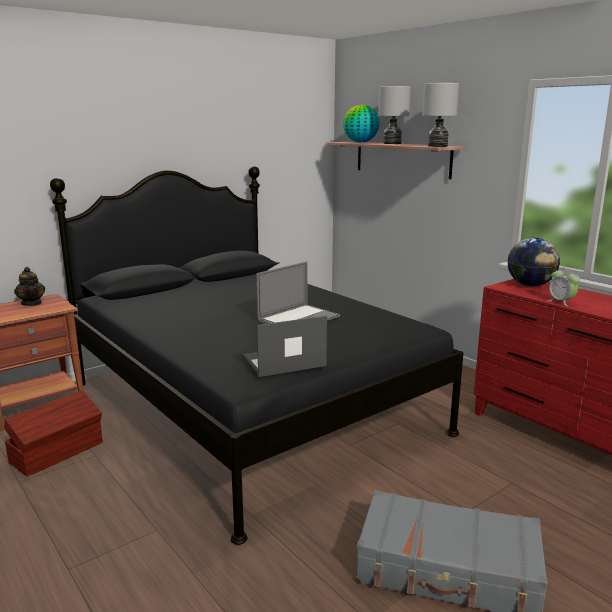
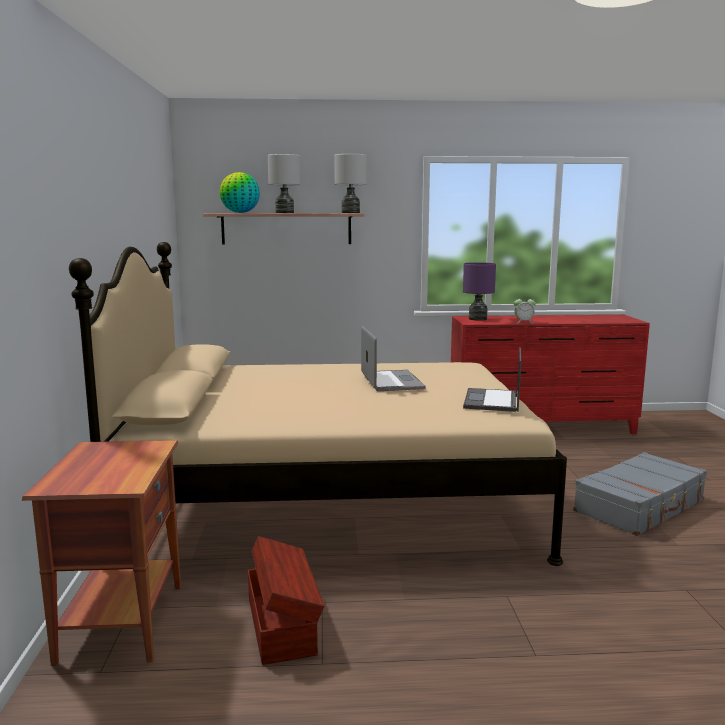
camera: 55 degrees left, 5 degrees down
(32, 303) = (96, 457): teapot -> none
(251, 407) = (332, 502): black bed -> beige bed
(530, 285) = (478, 319): globe -> purple table lamp

